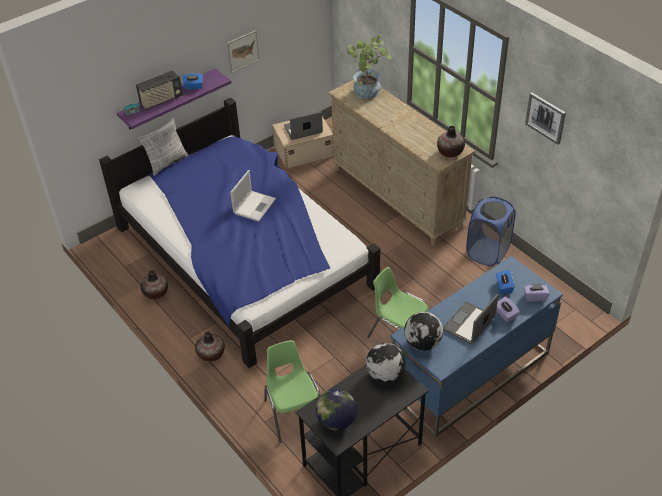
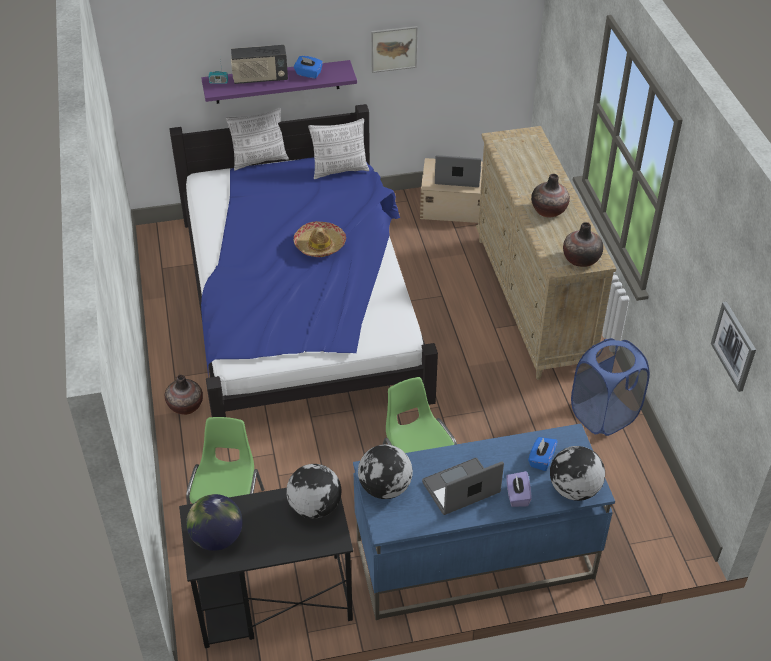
camera: 25 degrees right, 0 degrees up
(156, 293) = (174, 311): vase -> vase (549, 210)
(230, 150) = (340, 170): none -> pillow
(254, 205) = (320, 245): laptop -> hat
(368, 93) = (529, 151): potted plant -> none
(535, 297) = (573, 489): purple tissue box -> globe
(546, 118) = (698, 250): picture -> picture (734, 346)

